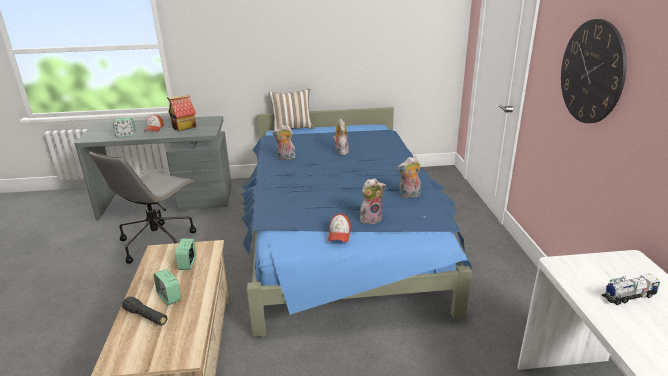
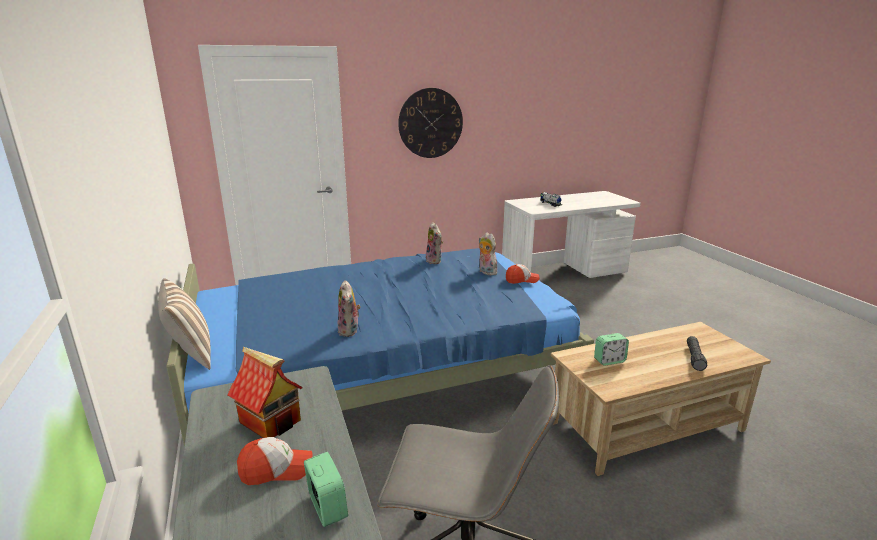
camera: 105 degrees left, 5 degrees down
(169, 297) = (661, 355): alarm clock -> none
(340, 151) = (323, 299): plush toy -> none

